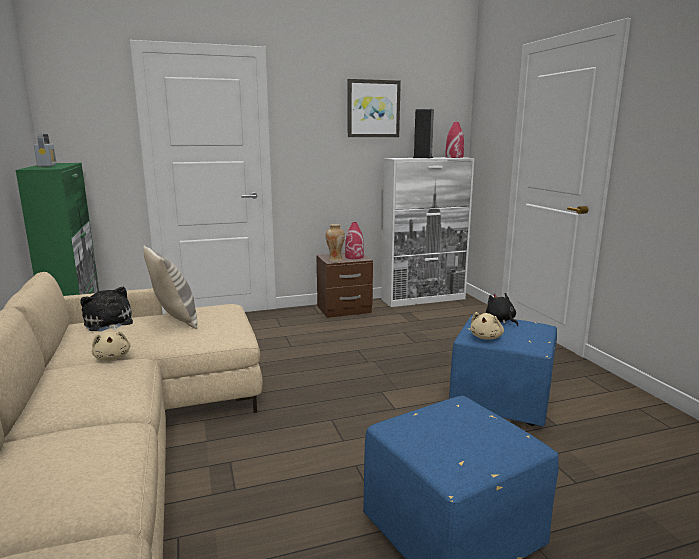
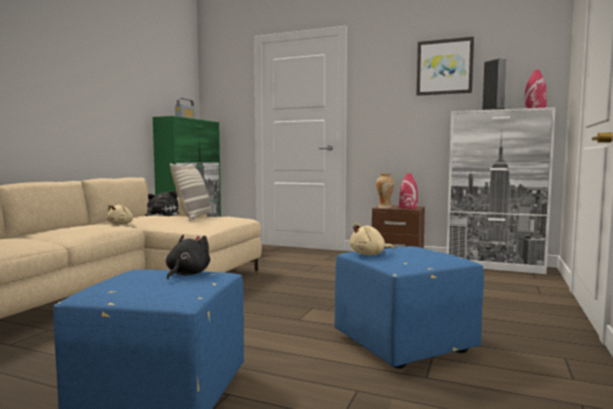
camera: 40 degrees right, 10 degrees down
(501, 320) = (422, 250): black plush toy -> black plush toy (186, 274)

